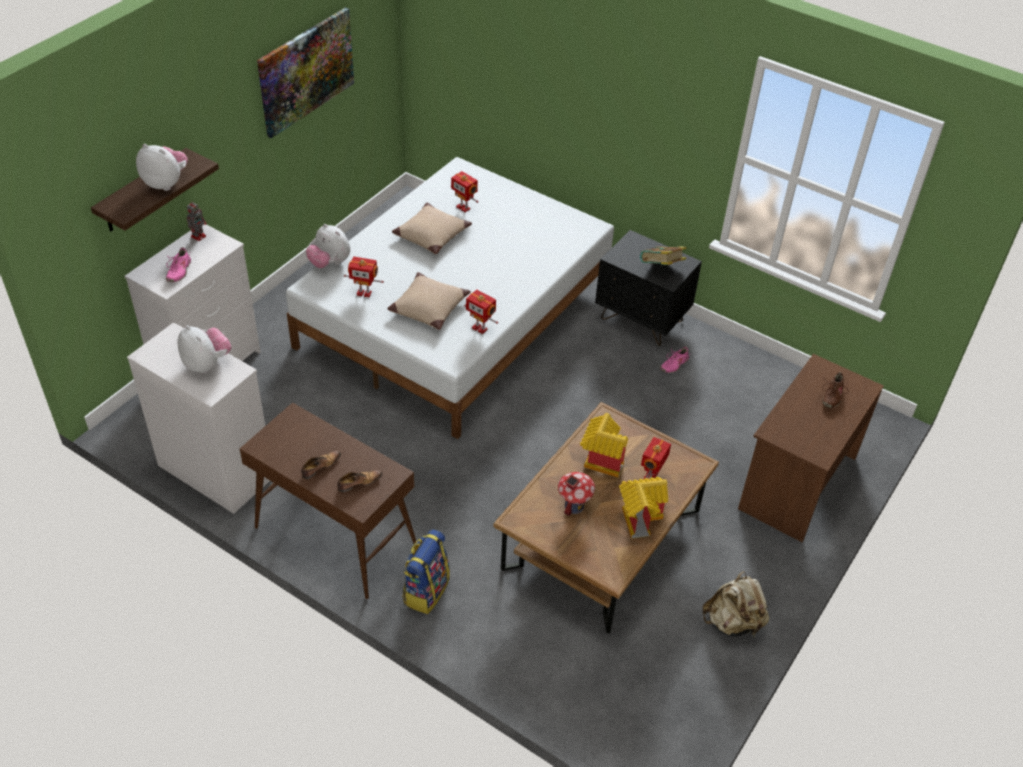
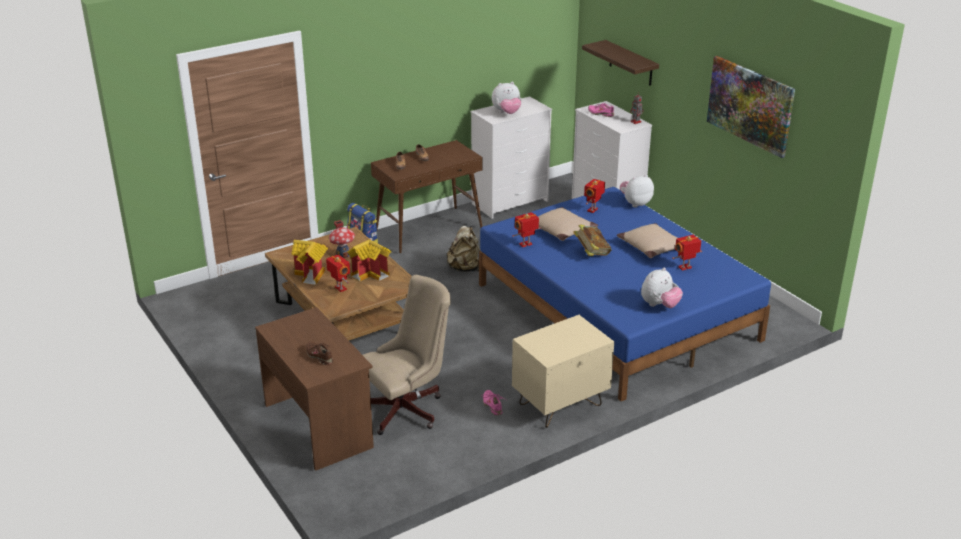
camera: 115 degrees right, 15 degrees down
(166, 183) = (619, 56): plush toy -> plush toy (659, 305)
(456, 315) = (615, 312): white bed -> blue bed
(642, 320) = (560, 405): black nightstand -> beige nightstand
(661, 268) = (548, 341): book -> book (591, 253)
(723, 424) = (407, 409): none -> beige office chair
(733, 622) = (236, 350): beige backpack -> beige backpack (465, 268)

